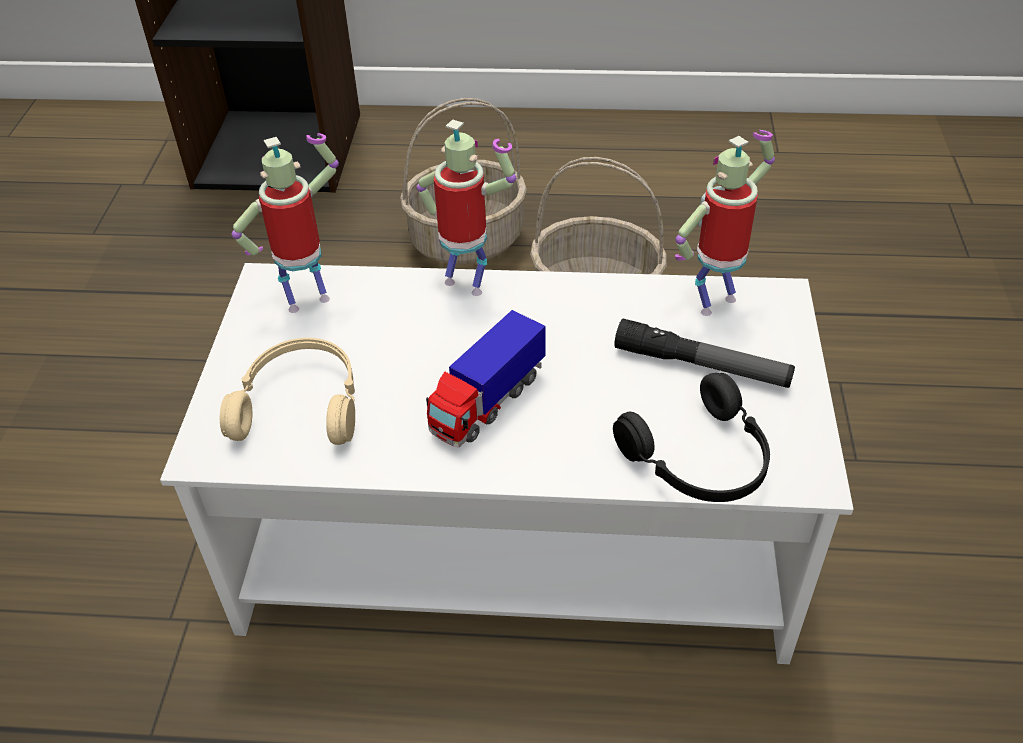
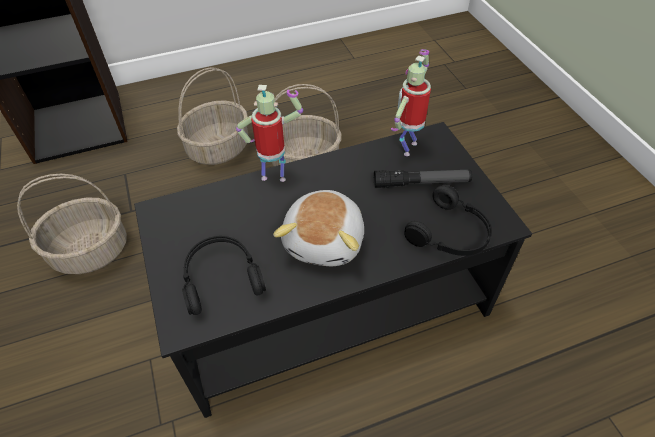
camera: 25 degrees left, 5 degrees up
(204, 336) = (91, 250): none -> basket
(301, 404) = (221, 278): beige headphones -> black headphones
(308, 299) = (187, 214): toy robot -> none
(487, 403) = (326, 241): toy truck -> plush toy
(520, 533) = (330, 299): white coffee table -> black coffee table

